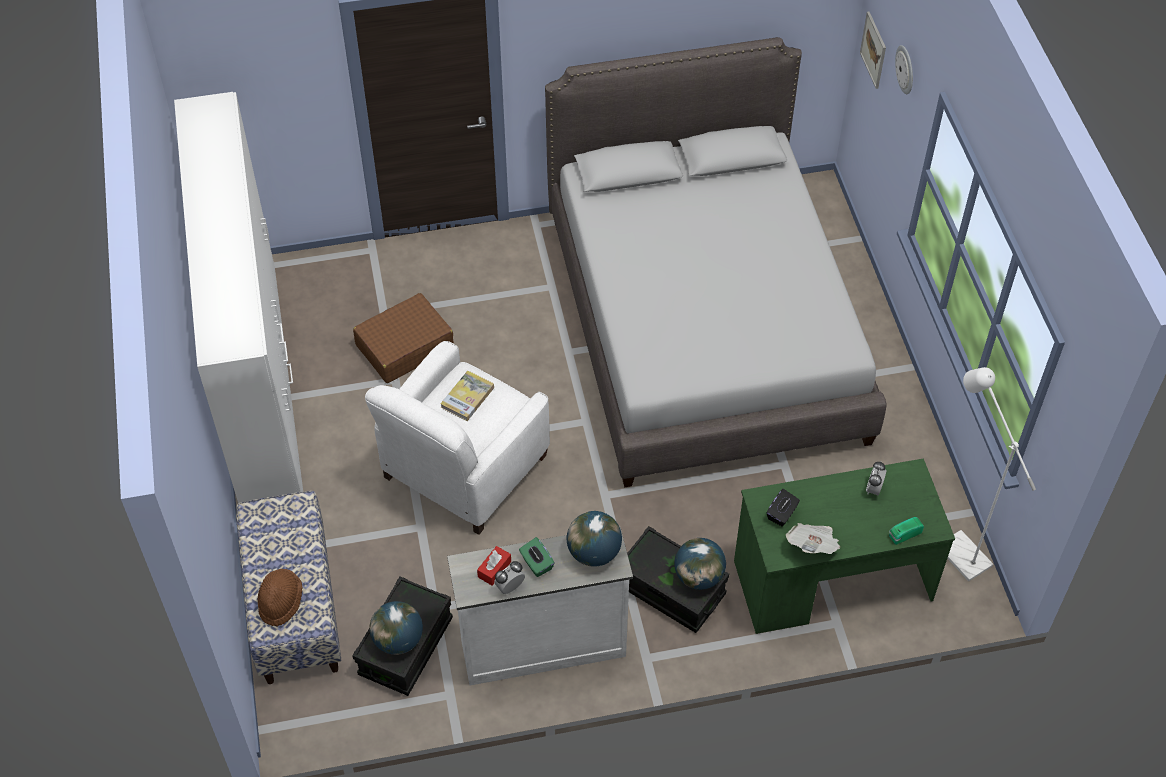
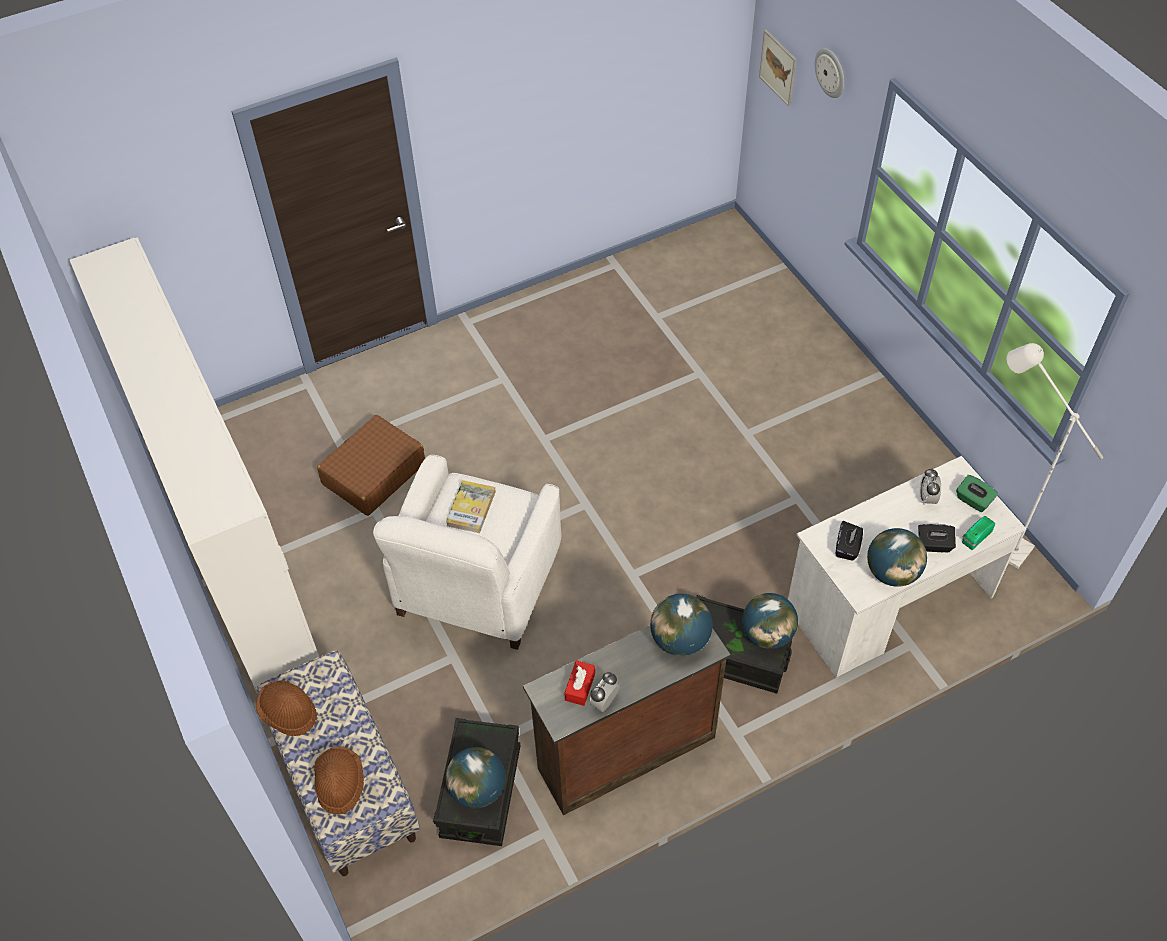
camera: 15 degrees left, 0 degrees up
(257, 533) = (289, 713): none -> brown hat
(536, 564) = (623, 668): green tissue box -> green tissue box (973, 500)
(541, 646) = (624, 751): white dresser -> brown dresser
(705, 327) = (669, 383): grey bed -> none
(813, 546) = (891, 572): newspaper -> globe
(832, 580) = (888, 603): green desk -> white desk
(862, 532) = (933, 545): none -> black tissue box

